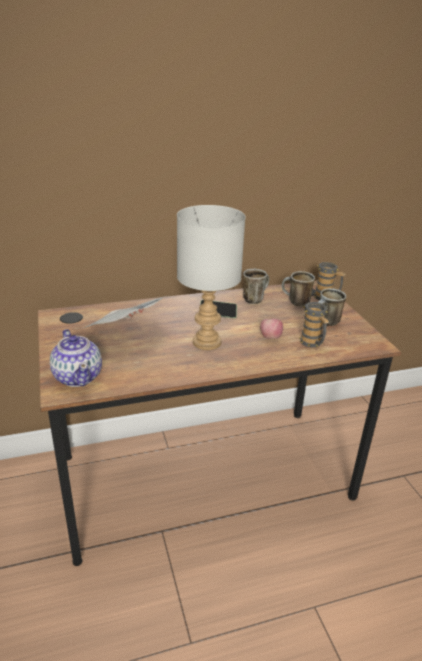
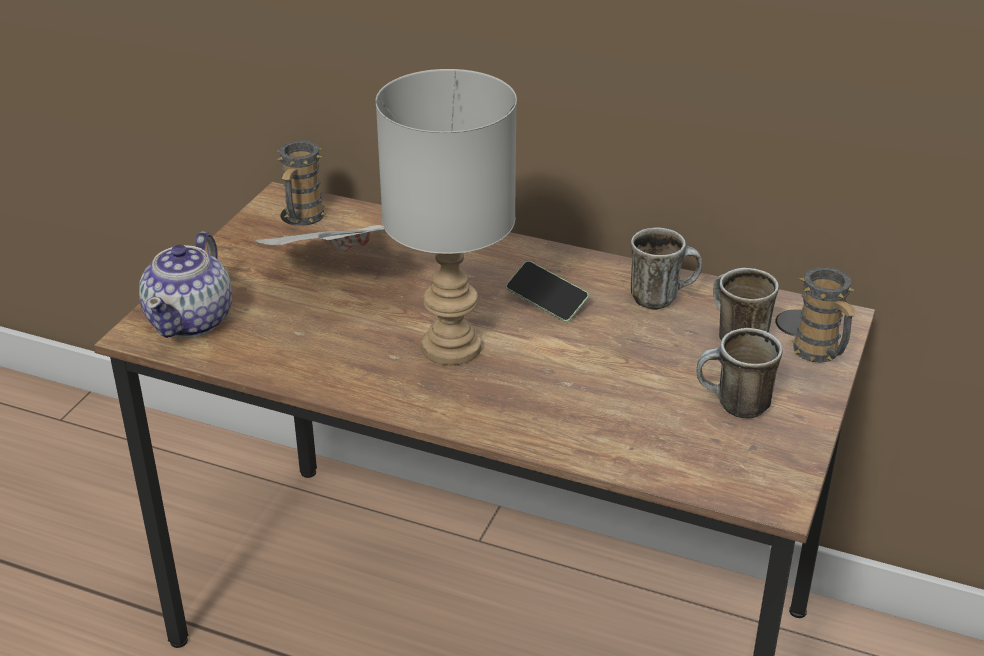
camera: 40 degrees right, 5 degrees up
(270, 337) = (576, 387): apple -> none
(313, 344) = (640, 435): mug -> mug (302, 218)

